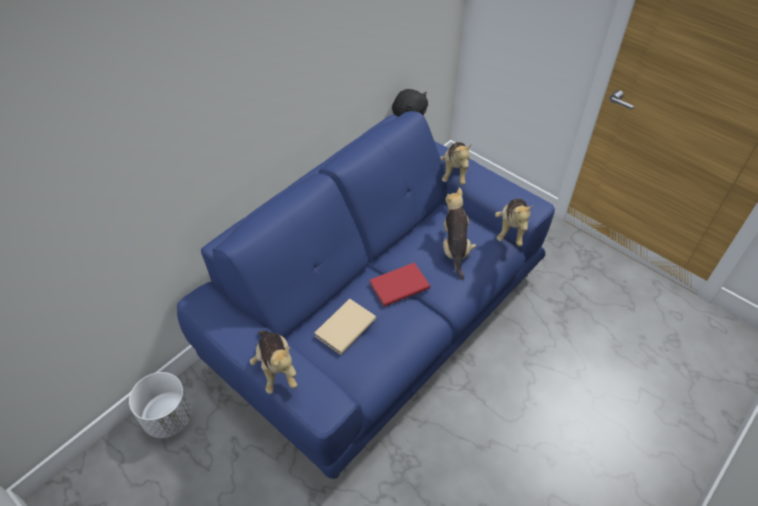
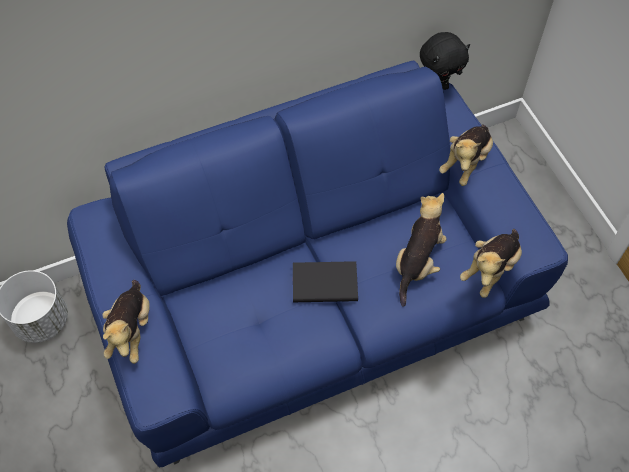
camera: 25 degrees right, 10 degrees up
(344, 327) = (236, 309): beige book -> none
(398, 285) = (324, 282): red book -> black book

